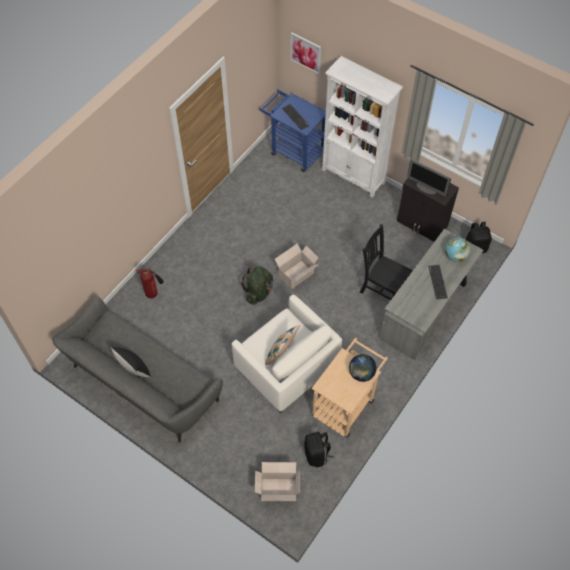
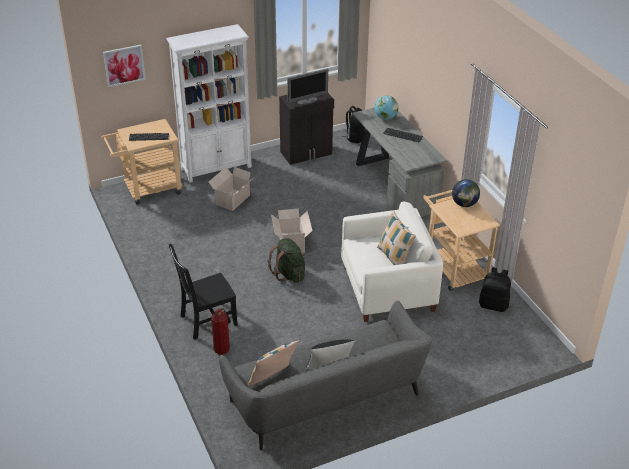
camera: 60 degrees left, 20 degrees down
(104, 340) = (273, 380): none -> pillow
(277, 489) = (514, 344): cardboard box -> cardboard box (232, 200)
(293, 150) = (147, 190): blue cart -> beige cart
(382, 288) = (352, 200): black chair -> black chair (206, 321)

